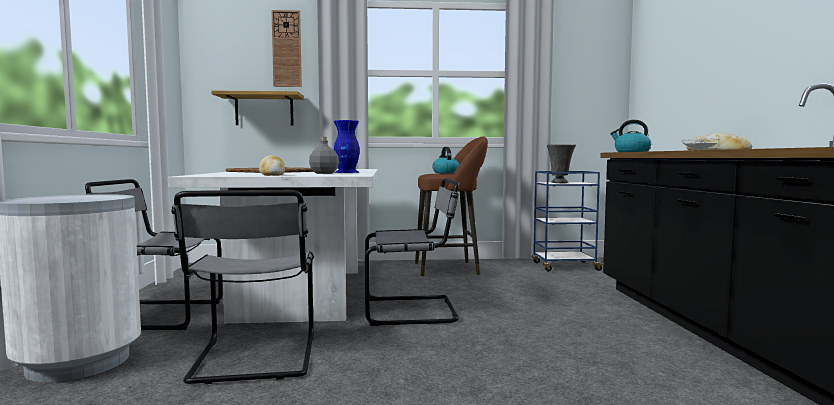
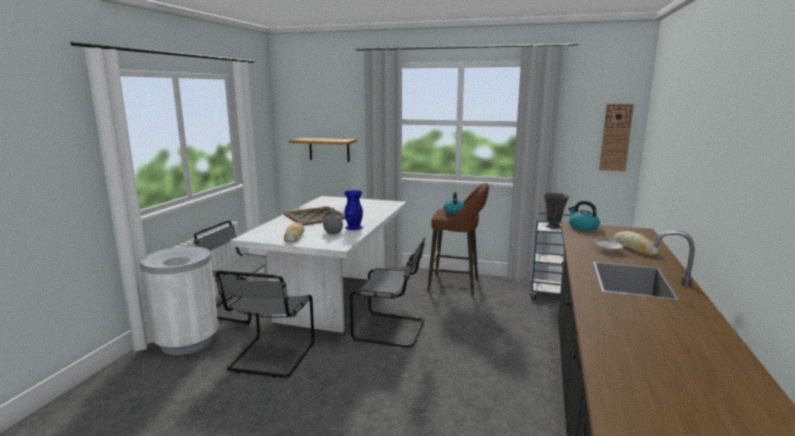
camera: 20 degrees right, 10 degrees up
(287, 49) = (344, 102): wall clock -> wall clock (616, 137)

